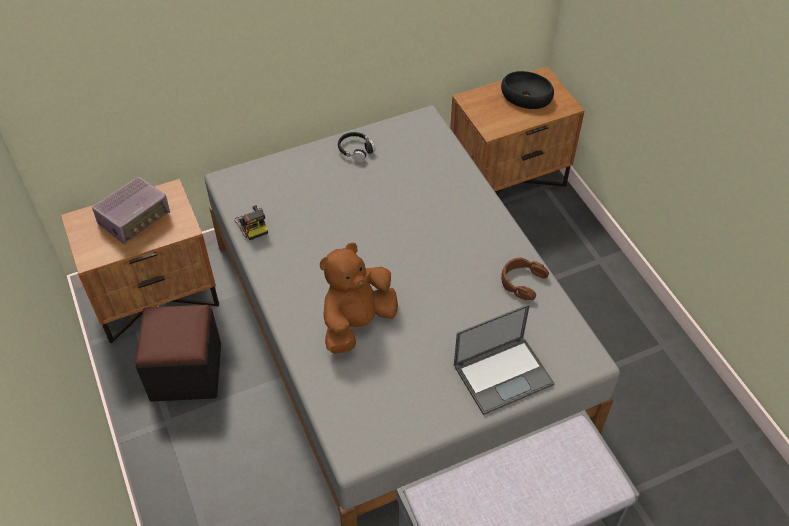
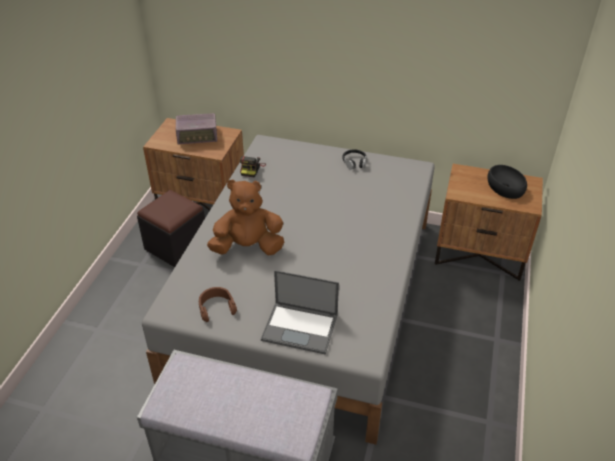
camera: 40 degrees right, 10 degrees down
(521, 281) = (375, 285): brown headphones -> brown headphones (216, 307)

